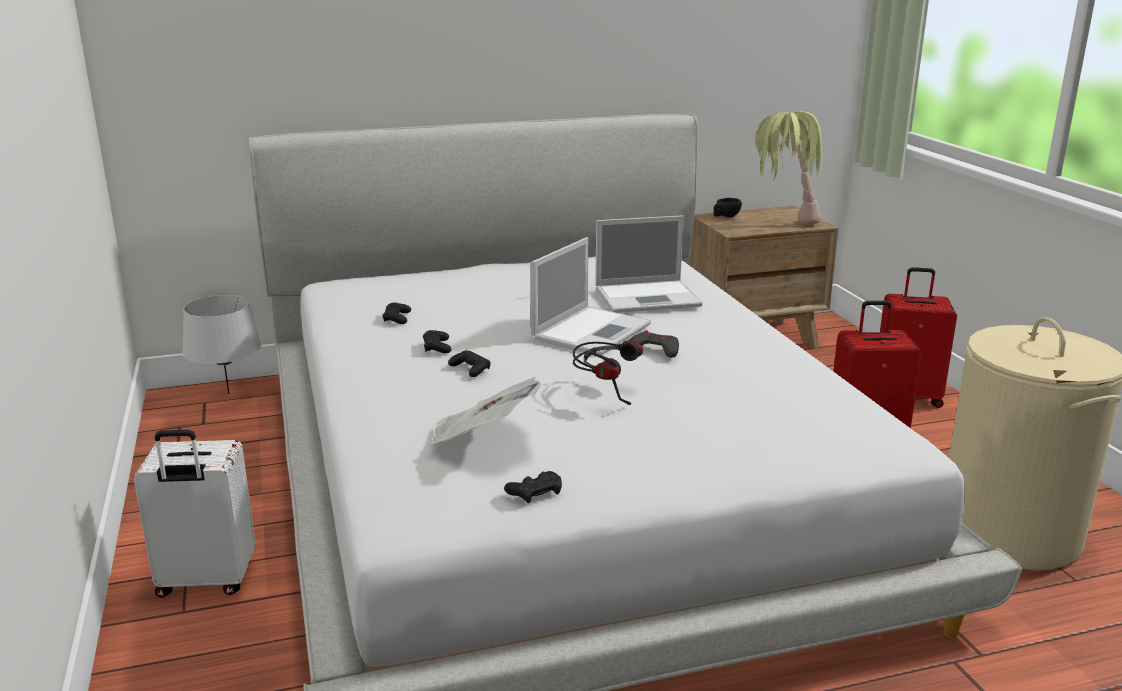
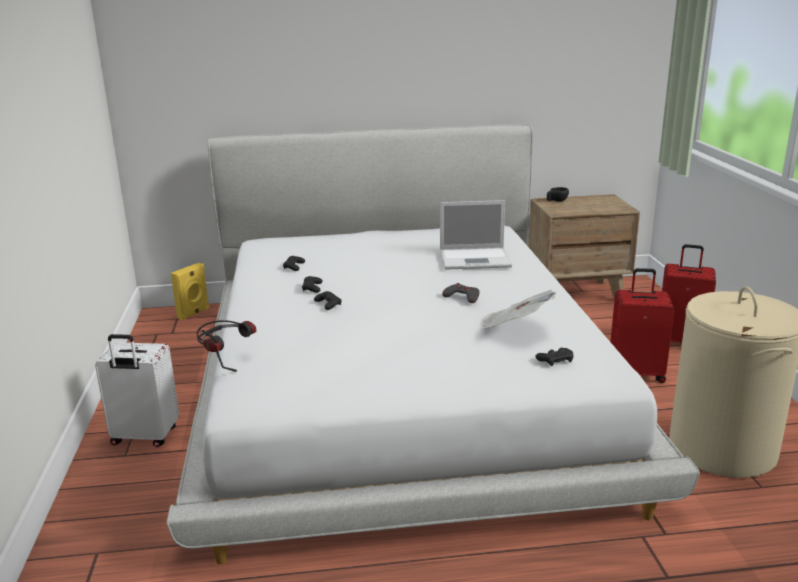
camera: 10 degrees right, 0 degrees up
(228, 393) = (194, 313): grey table lamp -> yellow speaker
(482, 439) = (314, 352): newspaper -> newspaper (515, 328)
(535, 492) = (336, 390): black game controller -> black game controller (555, 360)
(592, 331) = (424, 281): laptop -> none
(605, 393) = (414, 326): headphones -> headphones (226, 361)
(782, 221) = (598, 206): potted plant -> none

